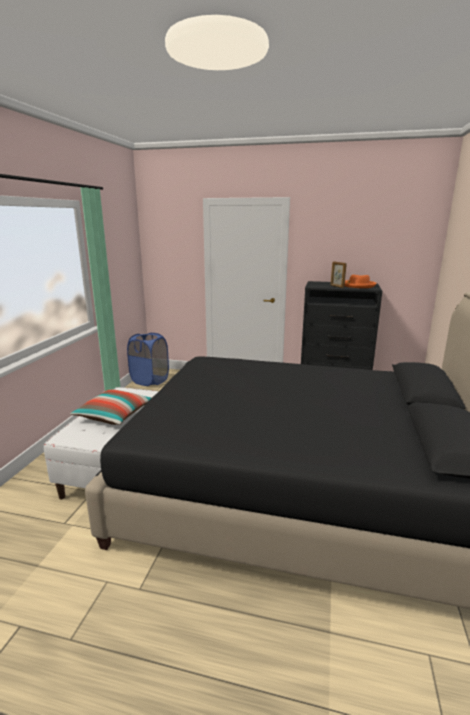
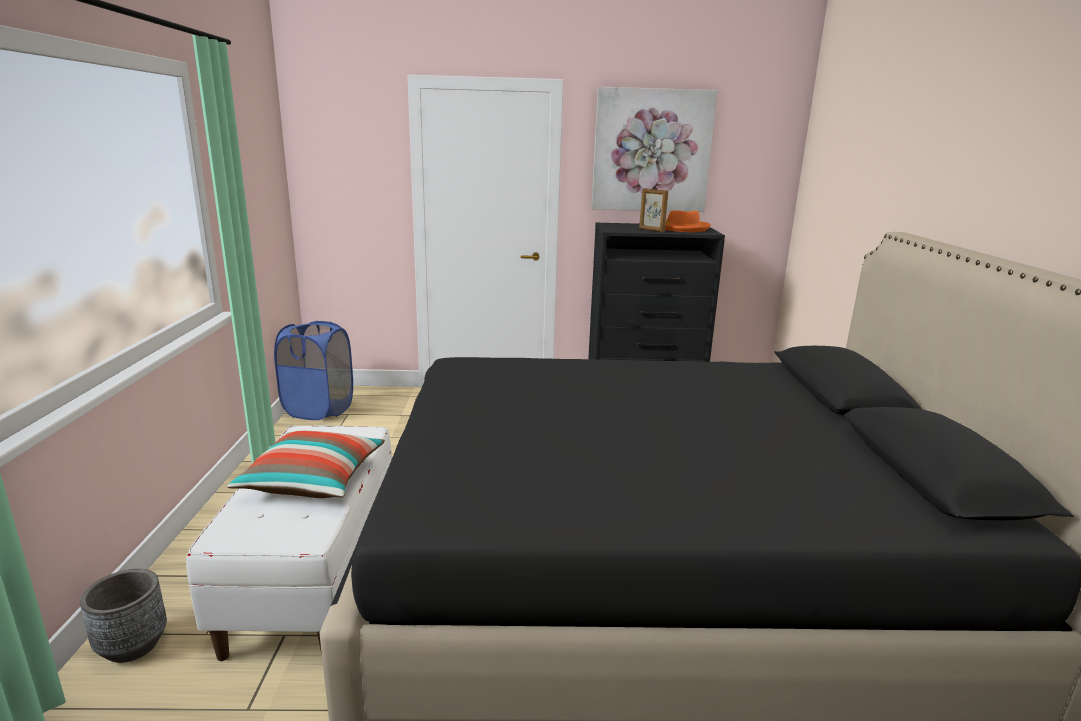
camera: 15 degrees left, 0 degrees up
(26, 486) = (133, 645): none -> grey planter
(343, 238) = (651, 151): none -> picture

